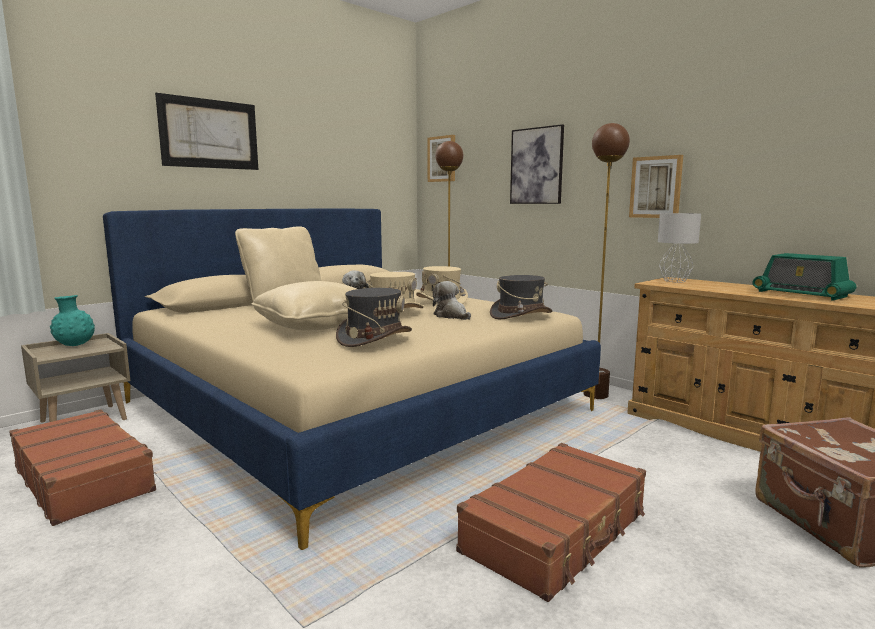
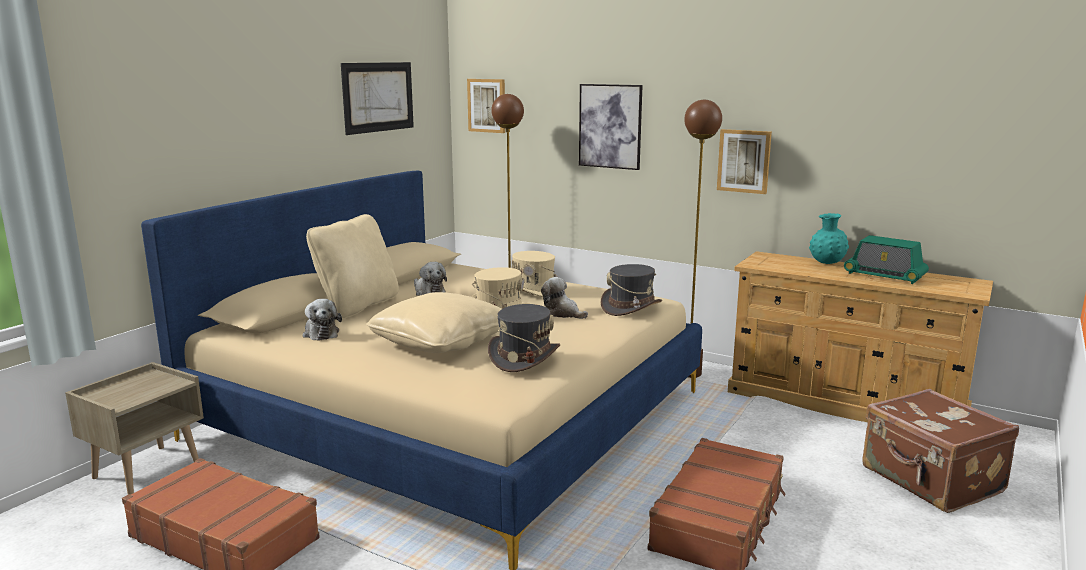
camera: 15 degrees left, 5 degrees up
(75, 345) = (129, 384): turquoise vase -> turquoise vase (827, 263)
(210, 134) = (243, 106): picture -> picture (378, 97)
(230, 315) = (320, 333): none -> plush toy
(674, 281) = (768, 259): grey table lamp -> none

